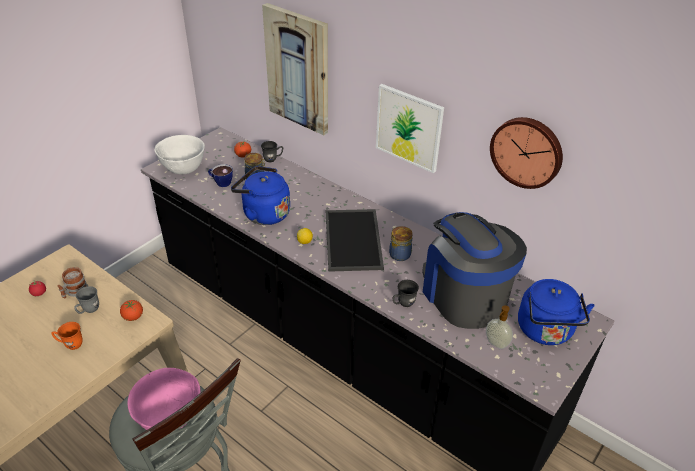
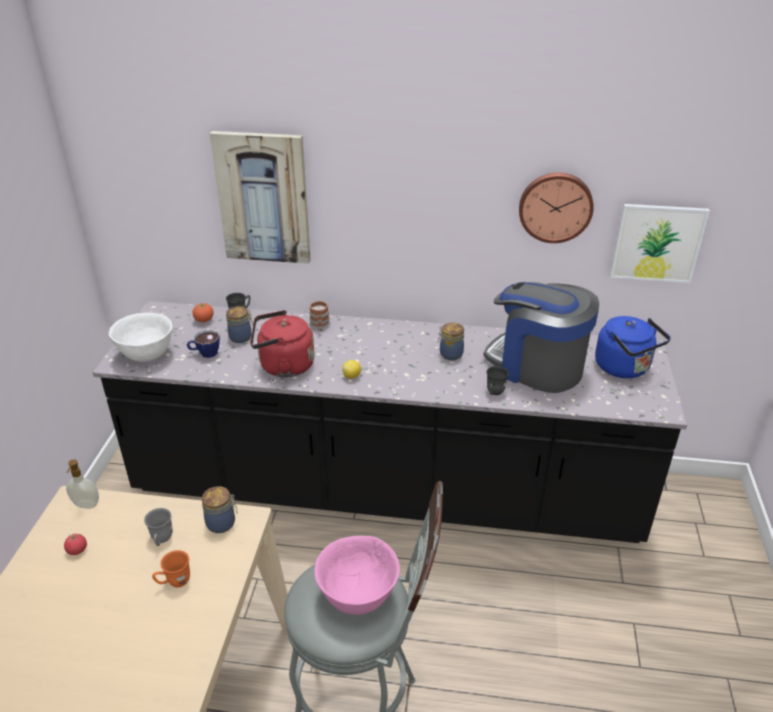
camera: 30 degrees left, 5 degrees down
(74, 292) = (123, 530): mug -> mug (320, 326)
(133, 317) = (222, 523): tomato -> jar
(263, 213) = (283, 366): blue kettle -> red kettle
(354, 240) = (398, 357): tray -> none
(409, 127) = (418, 222): picture -> picture (657, 243)
(496, 344) = (597, 393): soap dispenser -> soap dispenser (86, 505)

